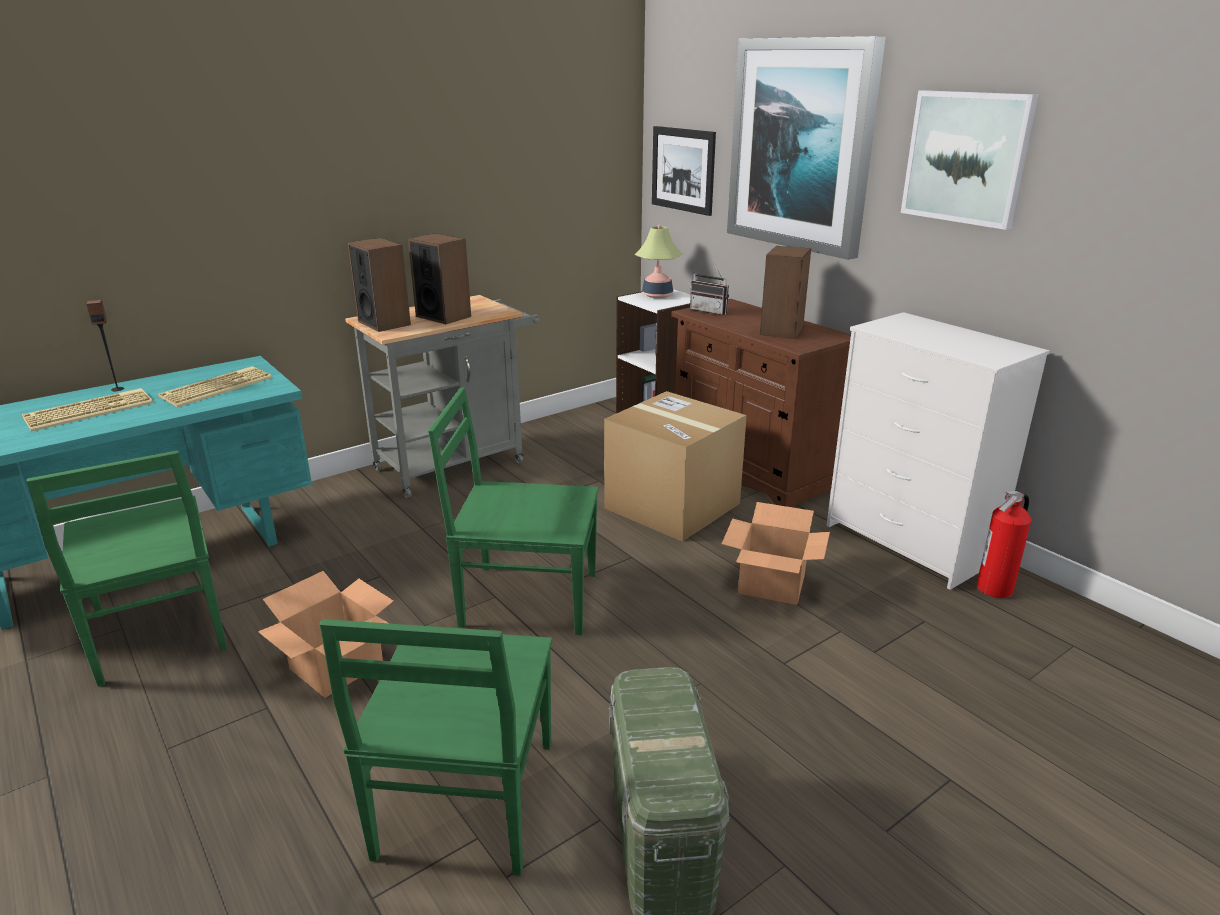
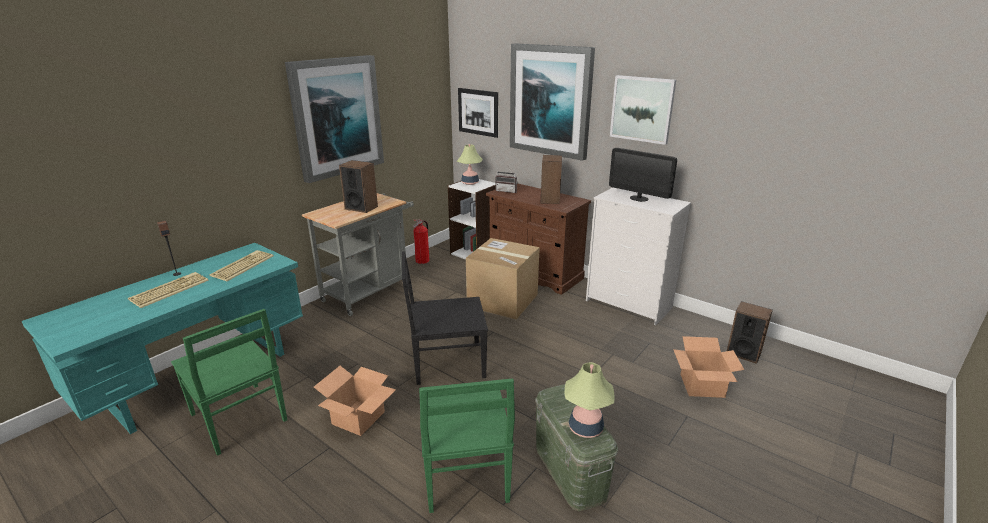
camera: 15 degrees left, 0 degrees up
(384, 323) = (328, 215): speaker -> speaker (743, 353)
(419, 159) = (337, 117): none -> picture
(525, 598) = (446, 363): green chair -> black chair
(675, 760) = (585, 428): none -> table lamp
(773, 584) = (571, 335): cardboard box -> cardboard box (702, 385)
(940, 335) = (639, 198): none -> monitor
(995, 589) = (676, 321): fire extinguisher -> fire extinguisher (423, 261)

